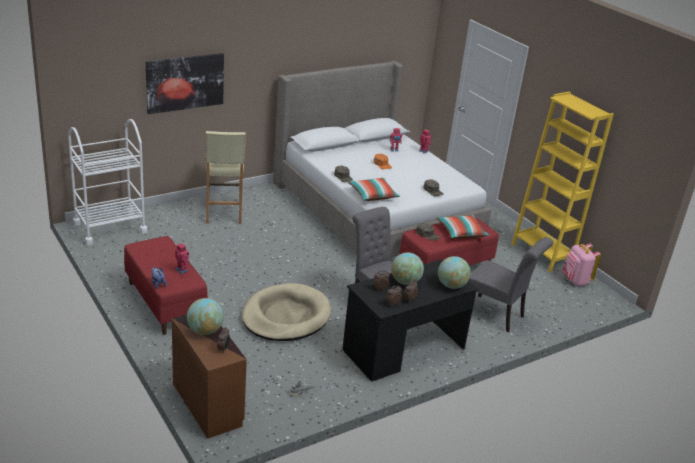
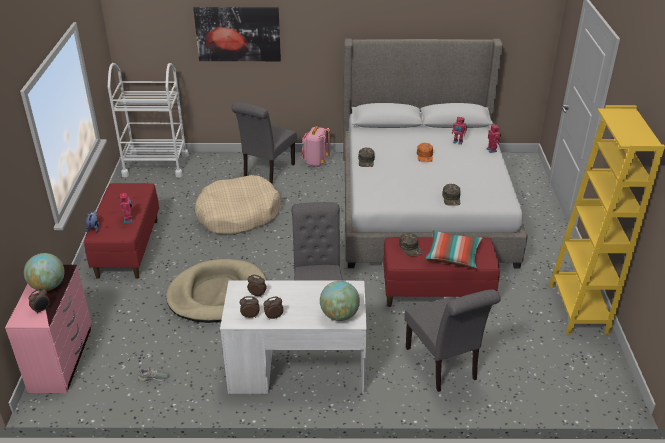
camera: 35 degrees right, 5 degrees up
(208, 403) = (62, 358): brown dresser -> pink dresser
(223, 212) = (267, 173): beige stool -> grey chair
(235, 251) = (238, 215): none -> beige dog bed
(373, 195) = (375, 188): pillow -> none
(403, 349) = (297, 370): black desk -> white desk
(405, 282) = (292, 295): globe -> none
(575, 281) = (592, 356): pink backpack -> pink backpack (315, 162)

